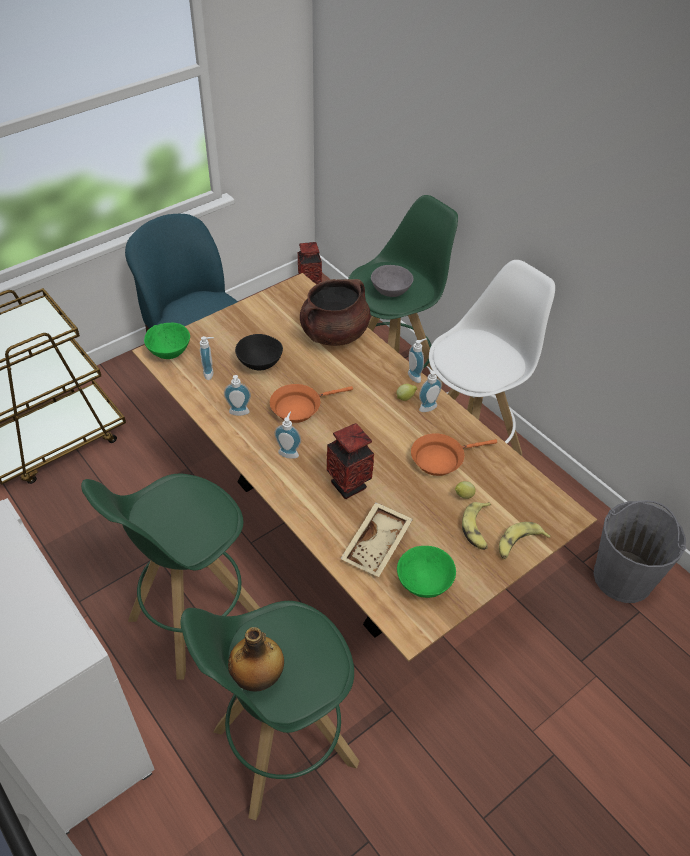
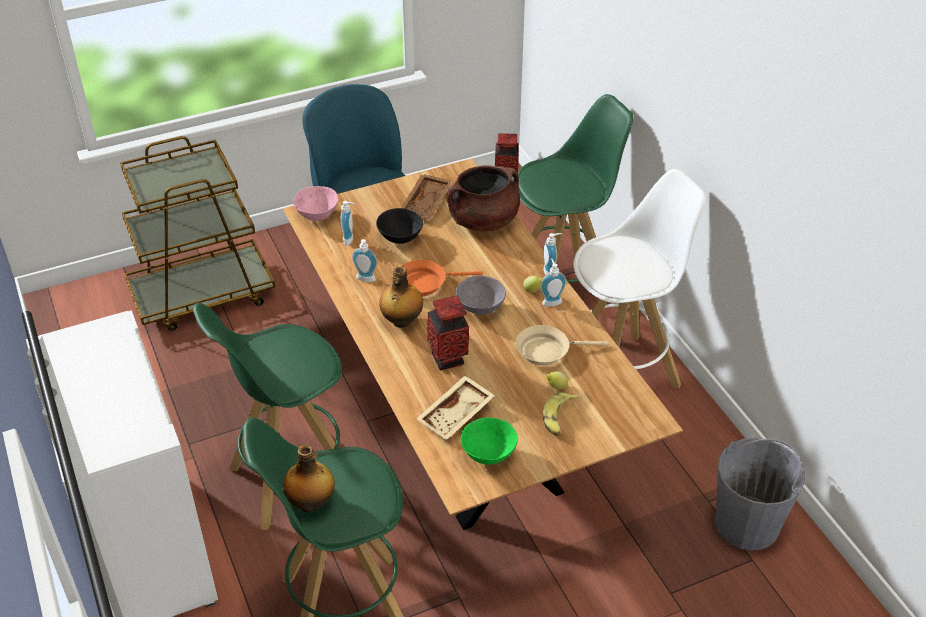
camera: 15 degrees right, 5 degrees down
(170, 353) = (318, 215): green bowl -> pink bowl
(274, 324) = (427, 204): none -> brown tray
(289, 452) = (401, 321): soap dispenser -> bottle
(391, 292) = (557, 189): grey bowl -> grey bowl (481, 308)
(441, 458) = (547, 350): orange frying pan -> beige frying pan
(519, 544) = (594, 438): banana -> none

